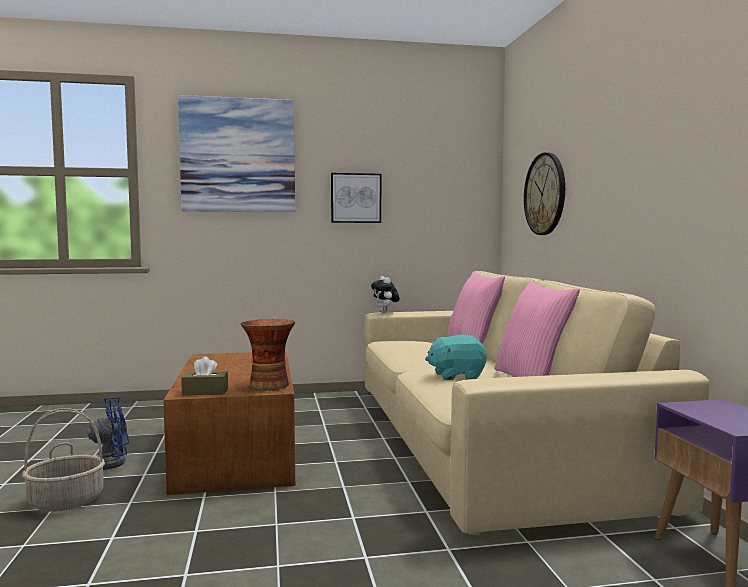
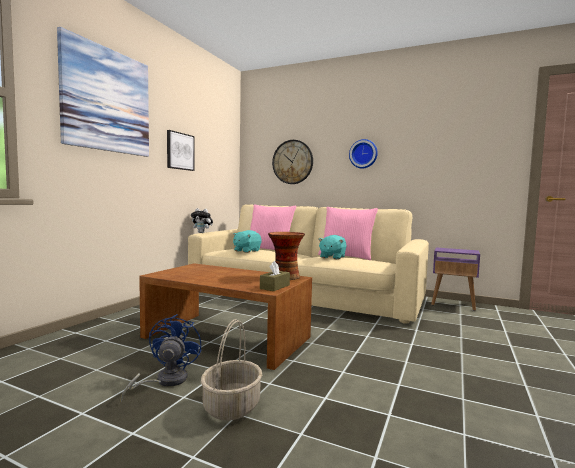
camera: 55 degrees left, 0 degrees up
(399, 346) = (246, 251): none -> turquoise plush toy
(623, 168) = (363, 154): none -> wall clock

